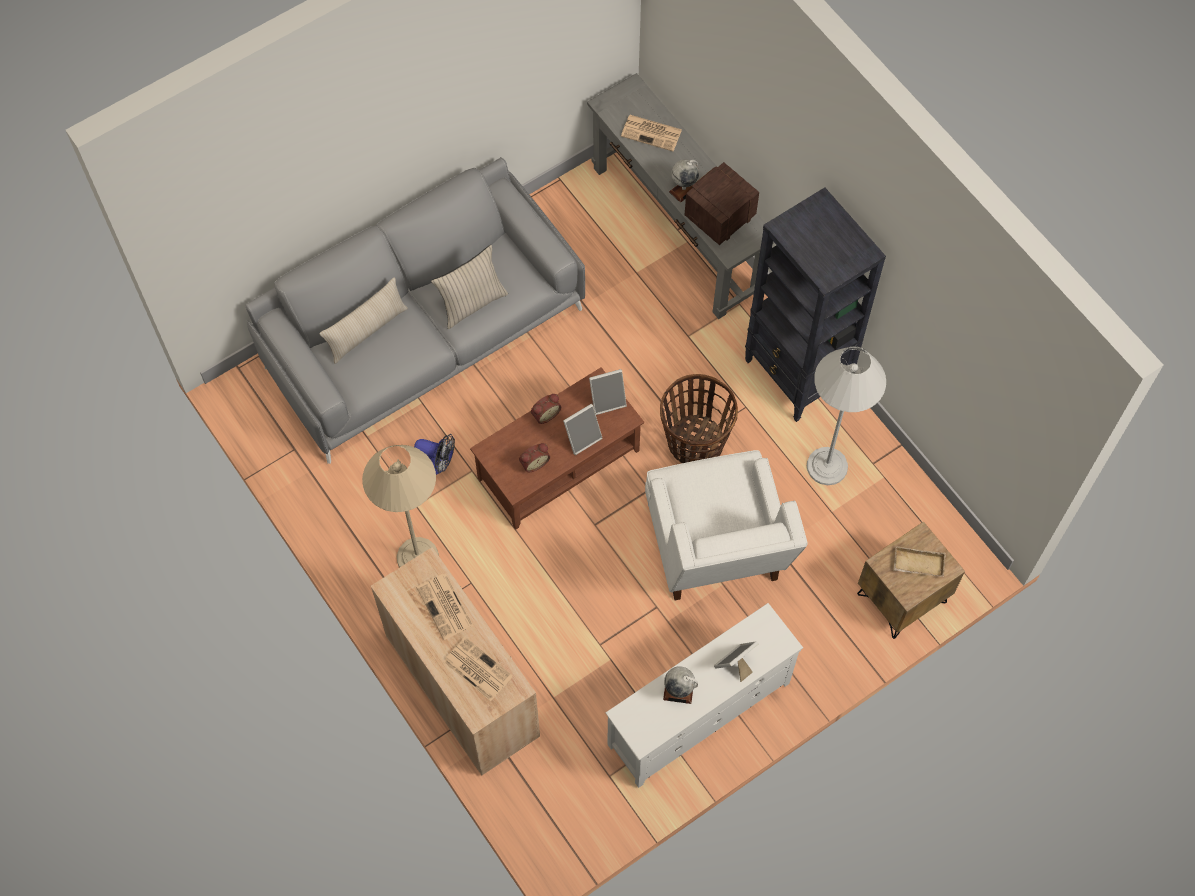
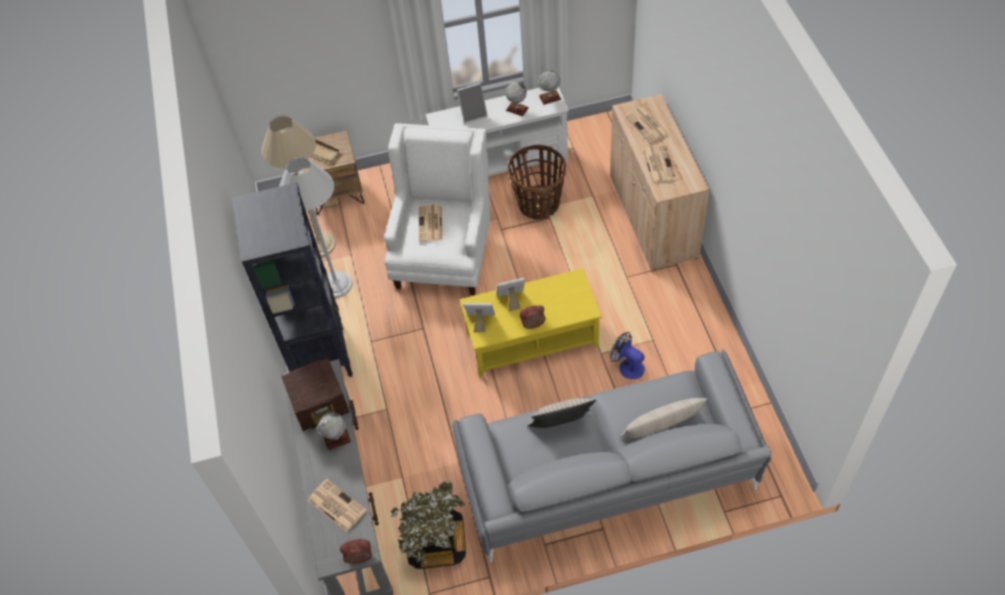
camera: 155 degrees left, 10 degrees down
(417, 557) = (661, 304): beige floor lamp -> beige floor lamp (320, 245)
(534, 462) = (555, 292): alarm clock -> alarm clock (359, 558)
(558, 463) = (532, 340): brown coffee table -> yellow coffee table
(573, 223) = (436, 542): none -> potted plant
(639, 727) = (550, 97): none -> globe
(695, 441) = (422, 327): basket -> basket (538, 203)
(723, 506) = (430, 224): none -> newspaper

